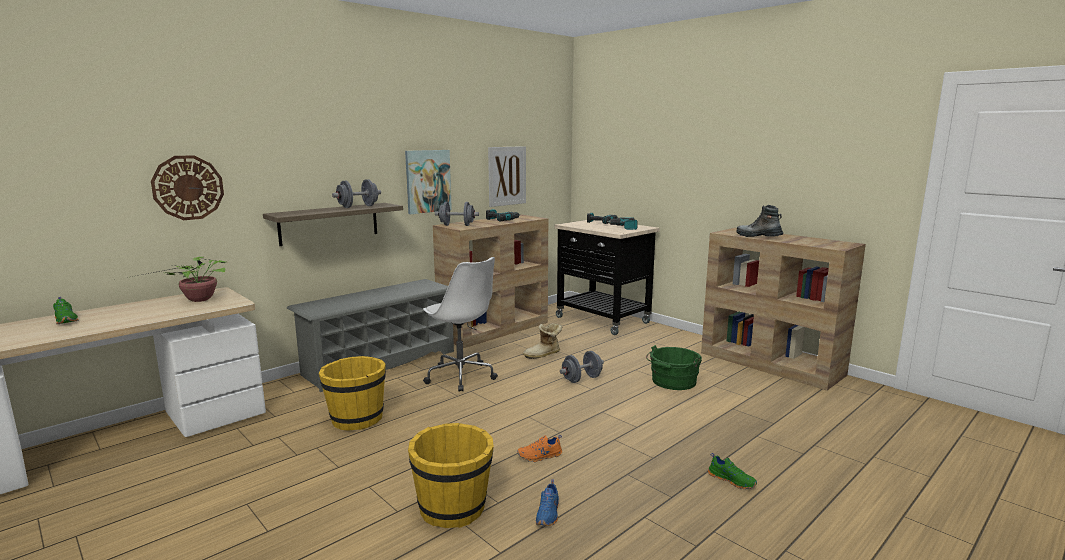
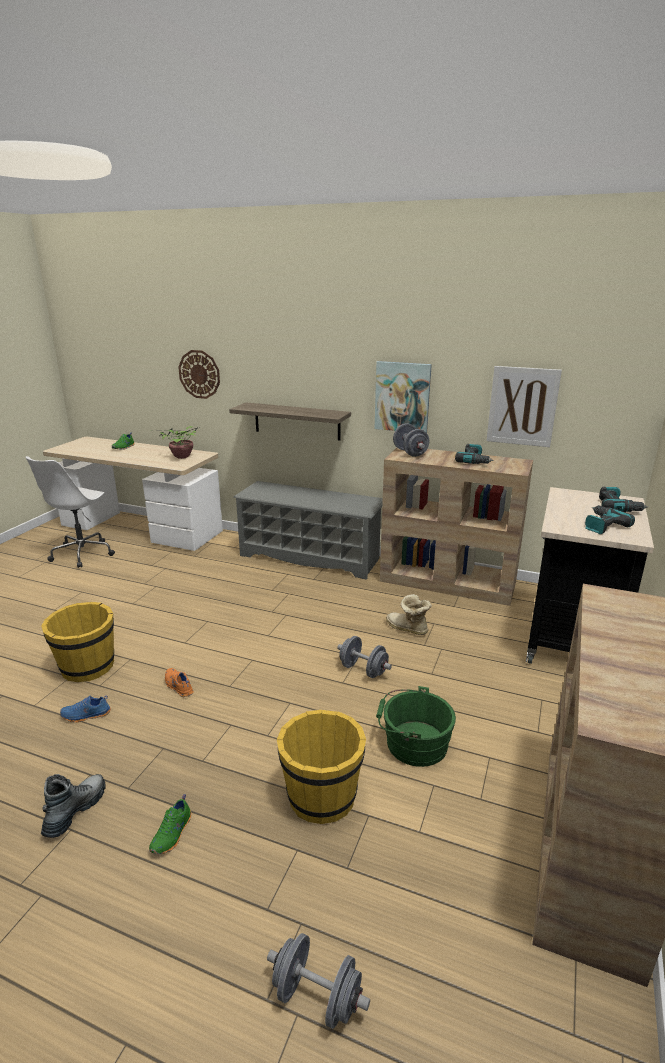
camera: 65 degrees right, 10 degrees up
(356, 419) = (204, 584): yellow bucket -> yellow bucket (322, 796)
(358, 207) = (309, 411): grey dumbbell -> grey dumbbell (317, 996)
(462, 377) = (311, 601): white office chair -> white office chair (81, 555)
(758, 236) = (608, 628): boot -> boot (75, 811)

